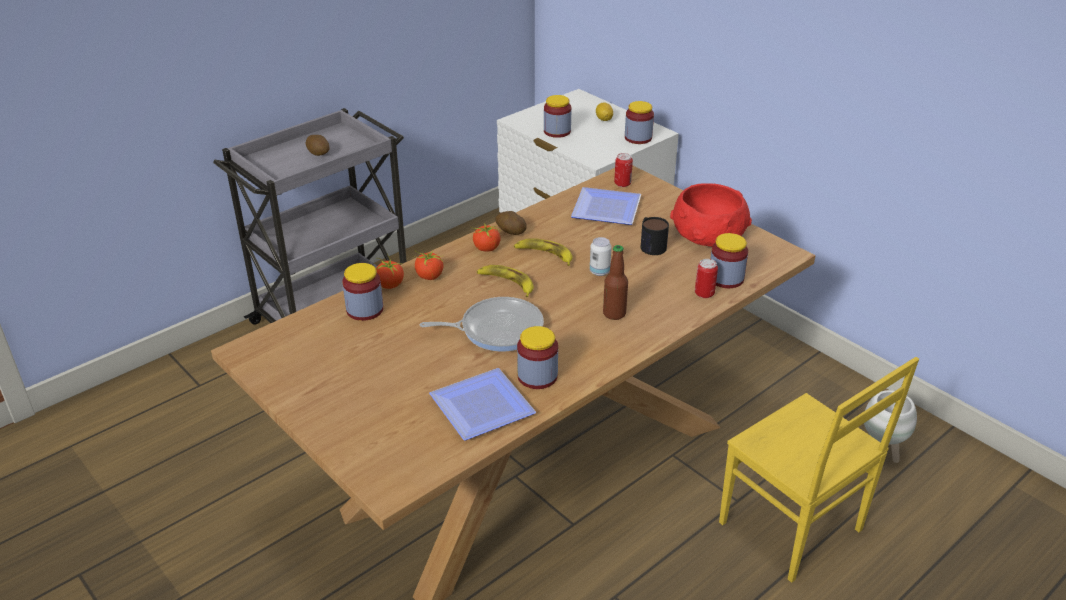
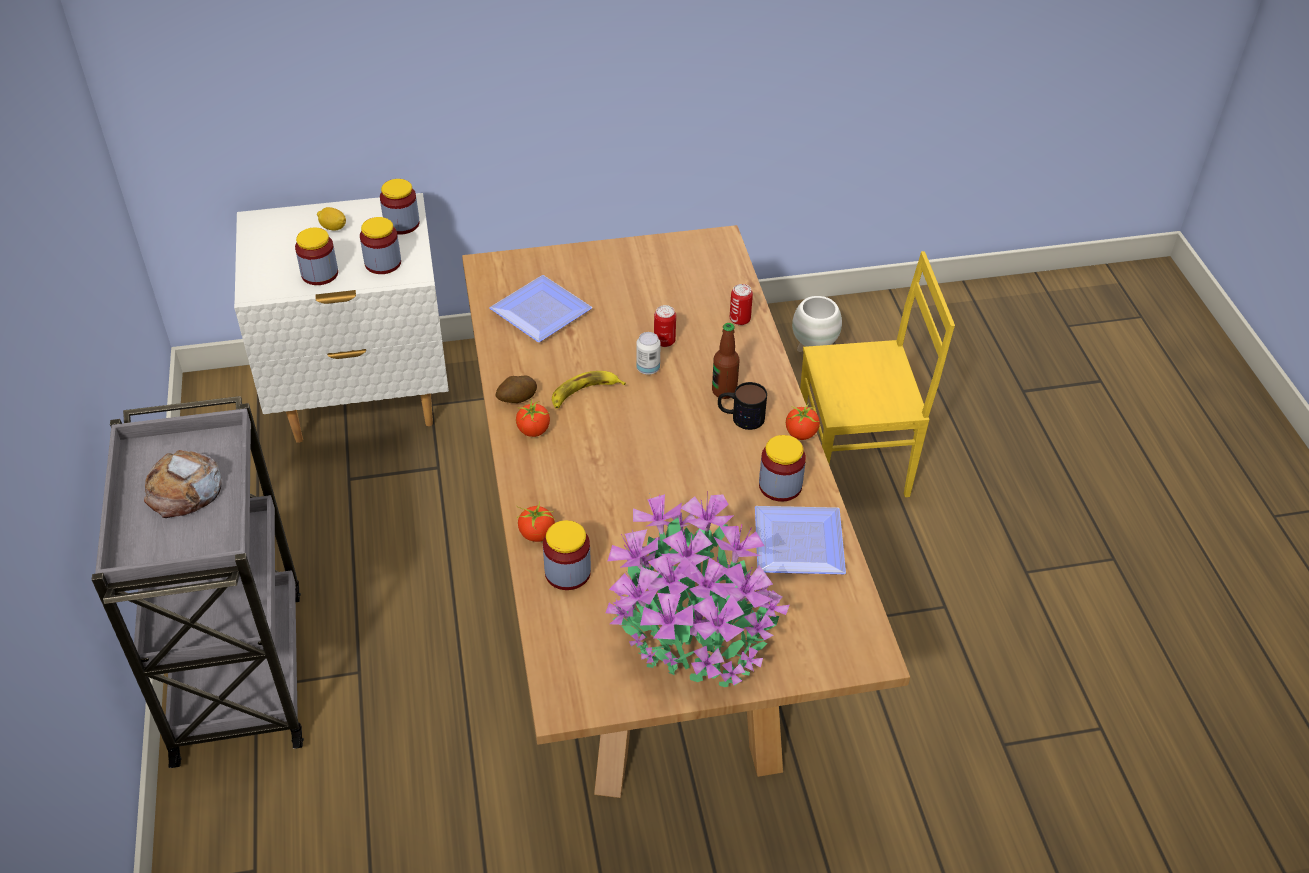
camera: 60 degrees left, 10 degrees up
(319, 153) = (184, 489): potato -> bread
(352, 383) = (692, 629): none -> potted plant
(429, 276) = (547, 496): tomato -> tomato (801, 434)
(497, 329) = (685, 483): frying pan -> none
(507, 283) = (611, 442): banana -> none
(622, 184) = (503, 278): can -> can (664, 341)
(650, 244) = (632, 313): mug -> mug (740, 417)
(708, 233) = (647, 268): red bowl -> none
(726, 278) = (728, 295): jar -> jar (383, 263)

